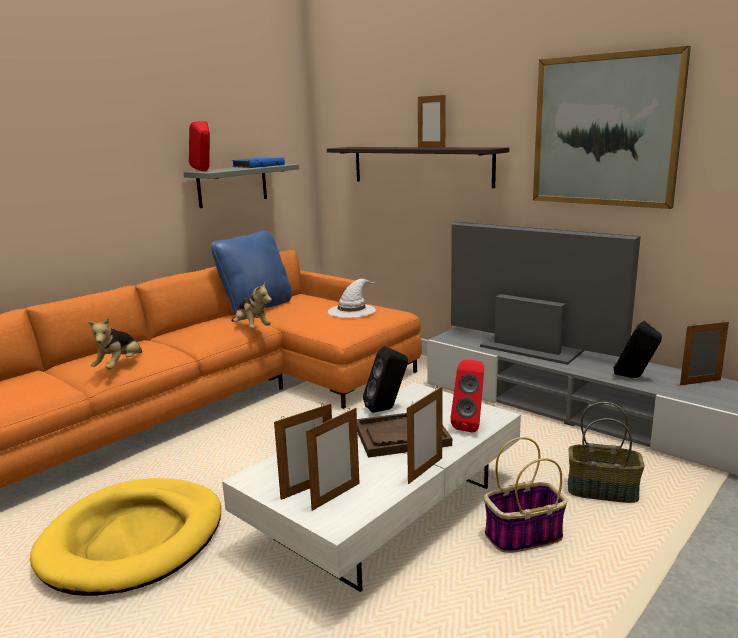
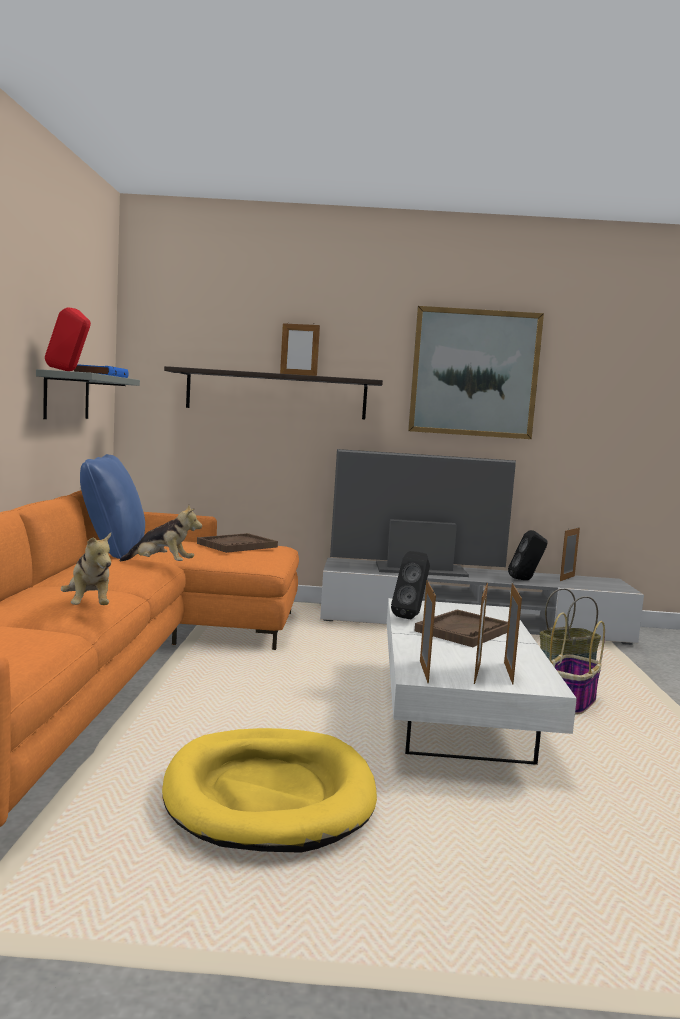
camera: 40 degrees left, 10 degrees down
(352, 310) = (237, 545): white hat -> brown tray
(425, 470) = (529, 647): picture frame -> picture frame (423, 671)
(470, 425) = (495, 617): red speaker -> none

